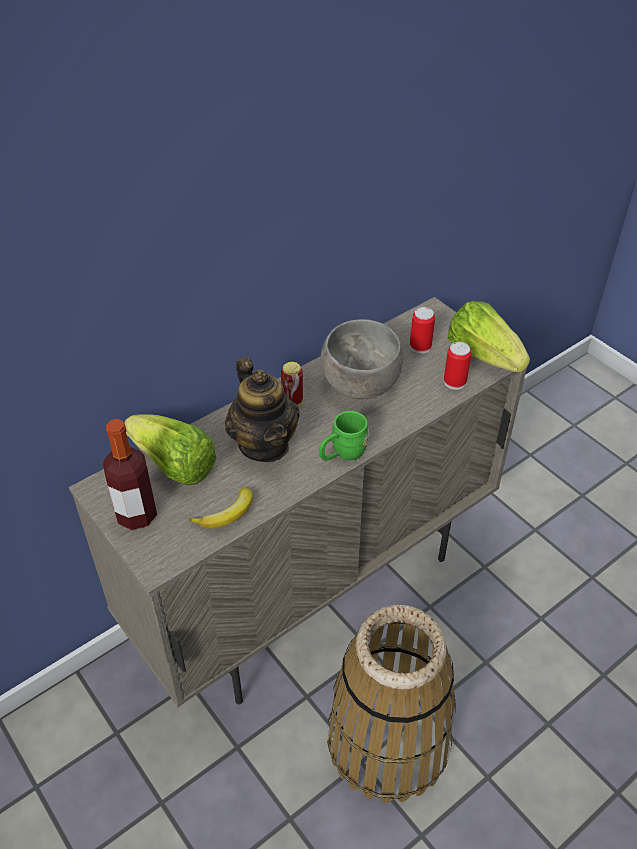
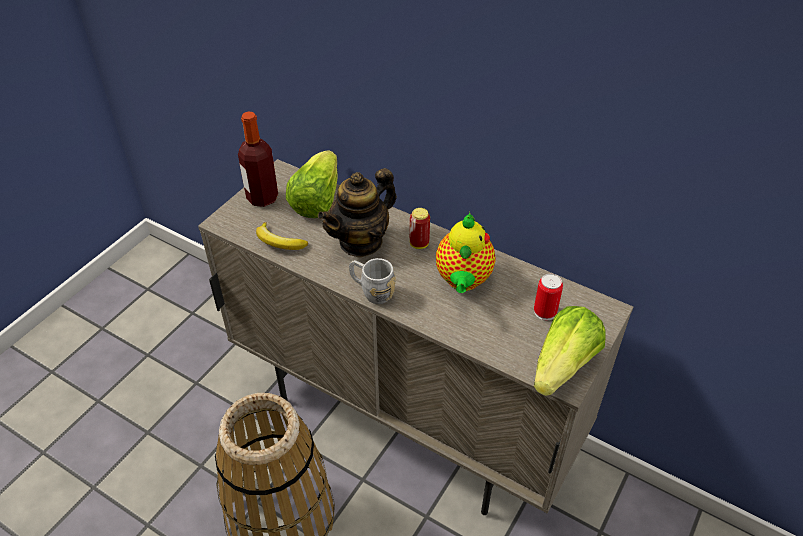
camera: 70 degrees right, 0 degrees up
(342, 454) = (372, 291): green mug -> grey mug
(359, 385) = (463, 281): grey bowl -> teapot
(454, 382) = (508, 349): can -> none

